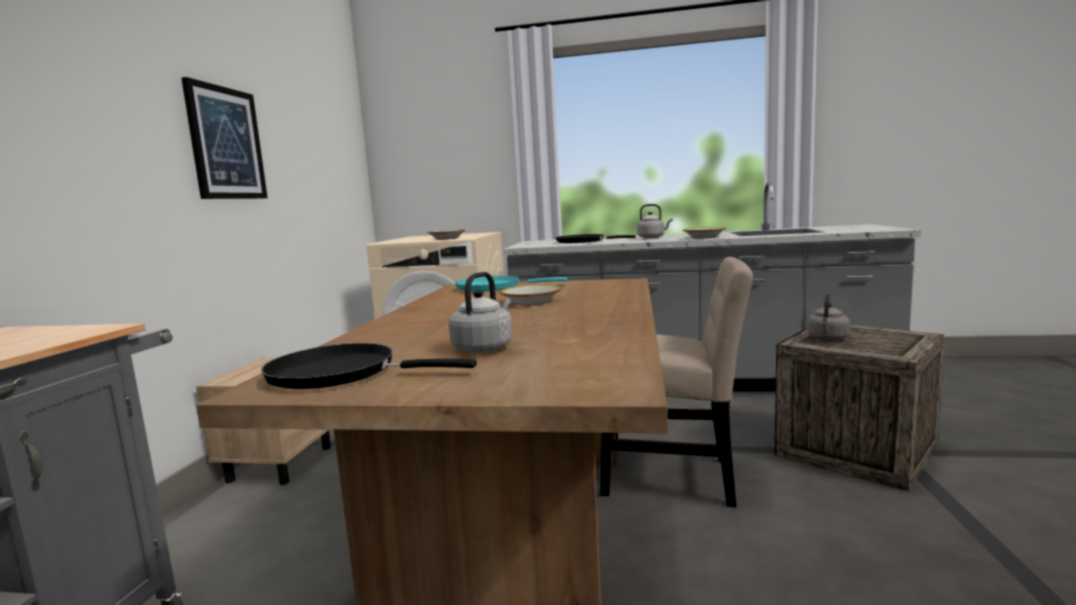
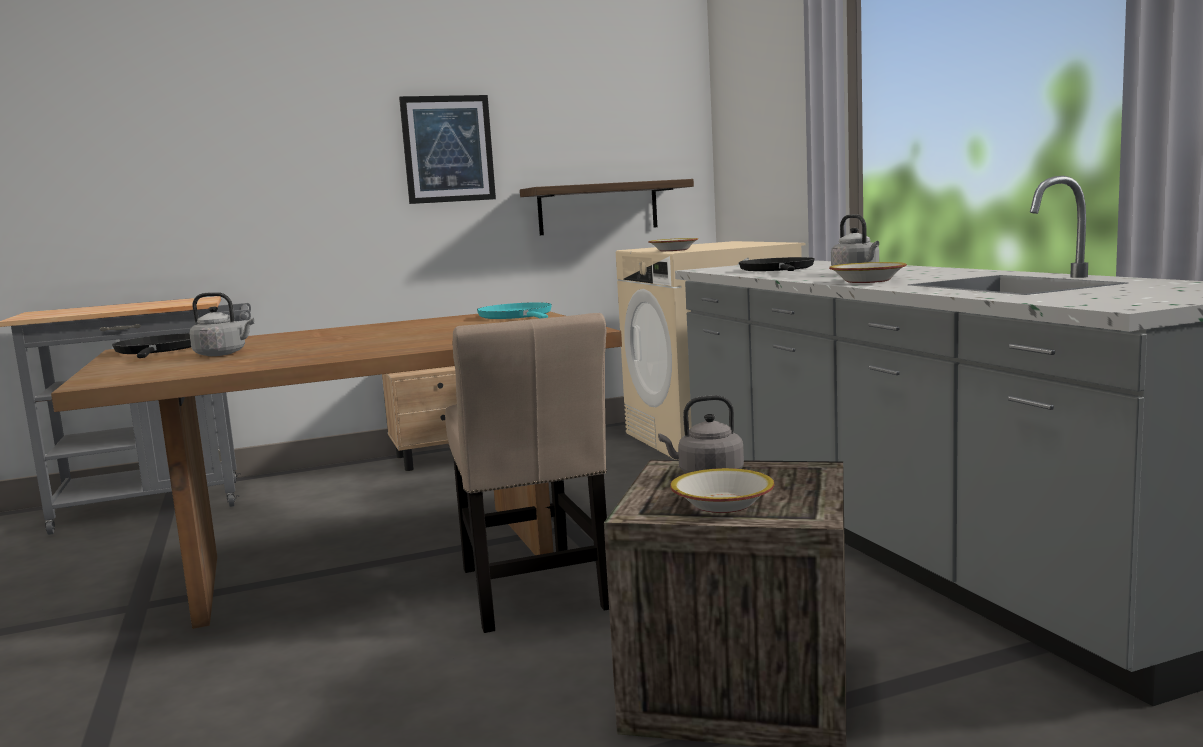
camera: 60 degrees right, 0 degrees up
(323, 210) = (598, 208): none -> shelf
(531, 302) = (426, 333): bowl -> bowl (723, 503)

